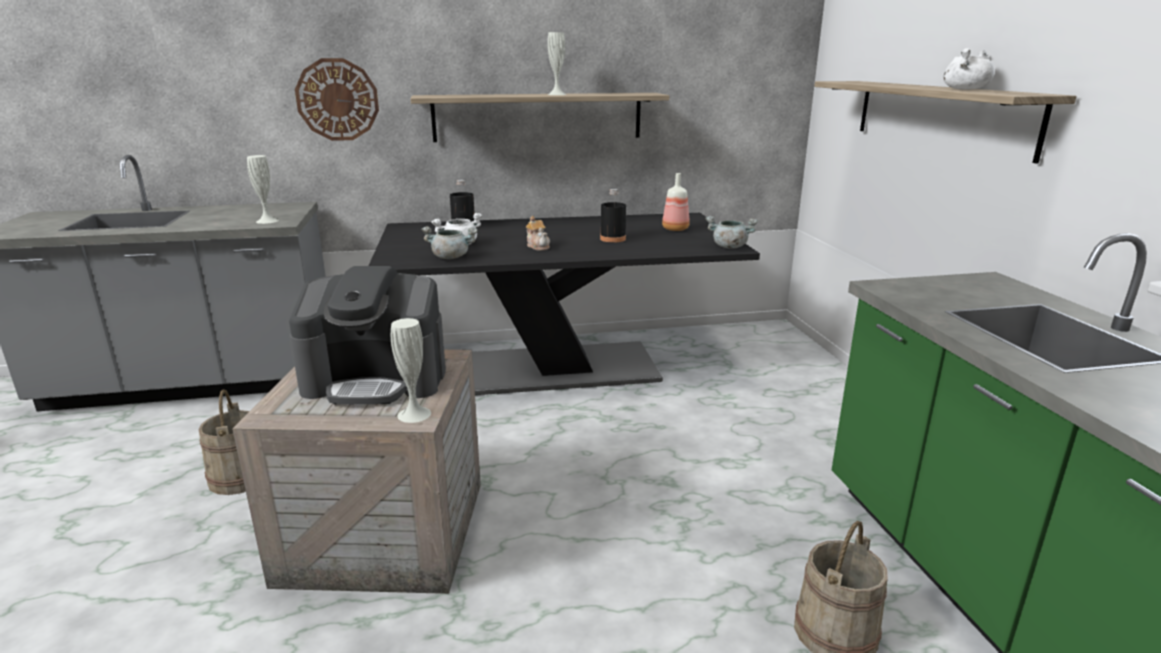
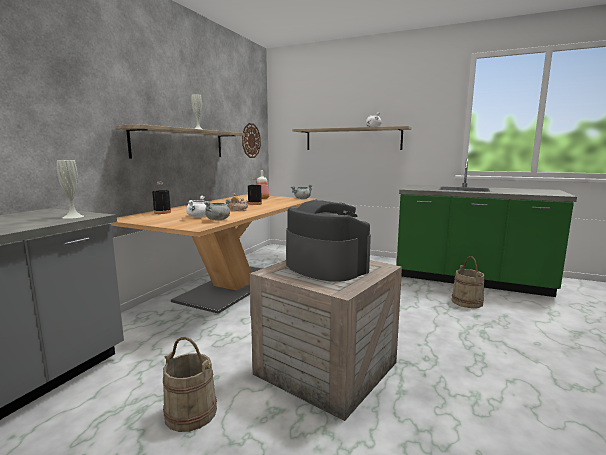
camera: 55 degrees left, 10 degrees down
(337, 100) = (65, 124): wall clock -> wall clock (251, 140)
(377, 379) = (325, 267): coffee machine -> coffee machine turned 75 degrees counterclockwise
(414, 414) = (379, 266): white vase -> none
(560, 369) = (232, 287): black dining table -> beige dining table

